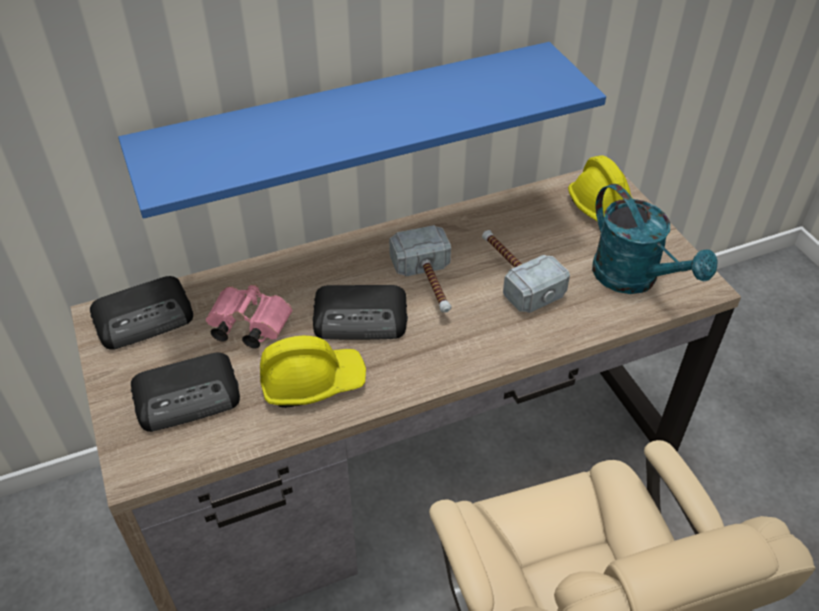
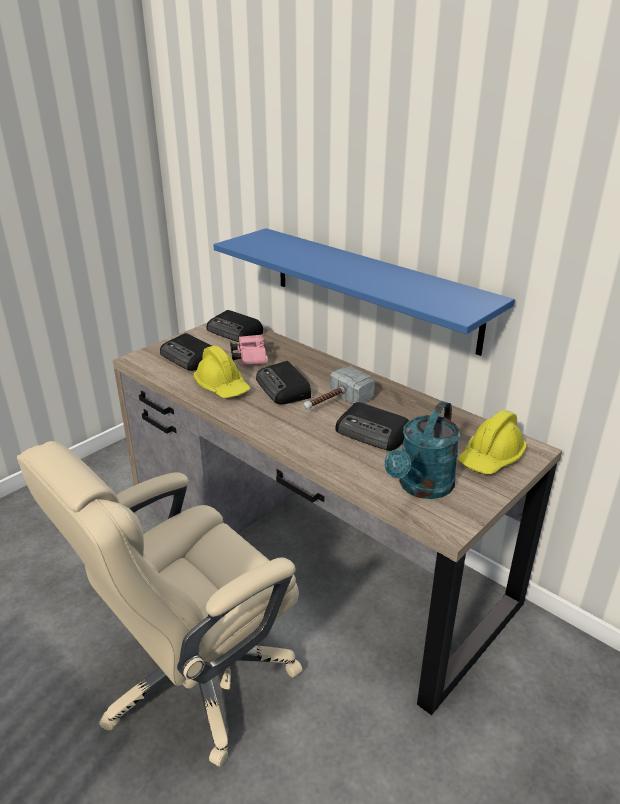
camera: 65 degrees right, 15 degrees down
(514, 275) = (373, 433): hammer -> radio

